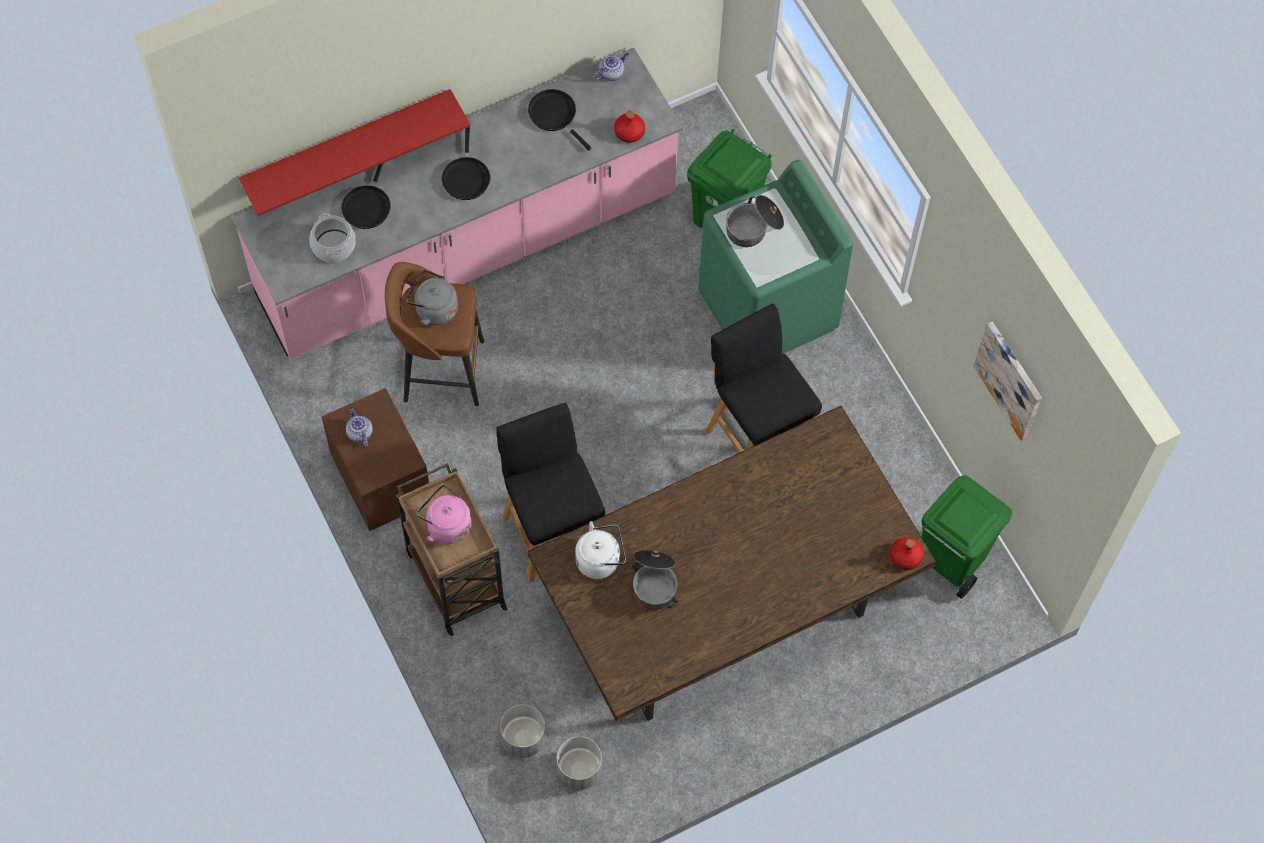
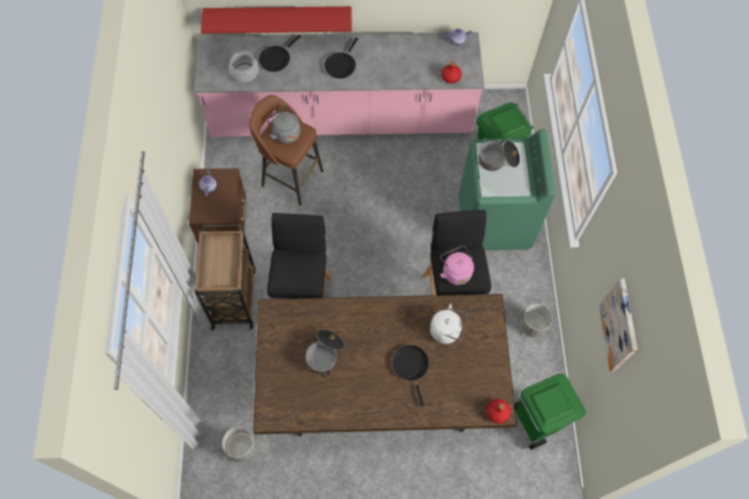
camera: 25 degrees right, 0 degrees up
(446, 525) = (219, 261): pink kettle -> pink kettle (455, 271)
(524, 739) = (219, 412): grey planter -> grey planter (533, 326)
(554, 115) = (411, 51): black frying pan -> black frying pan (411, 367)
(600, 560) = (299, 324): white kettle -> white kettle (447, 331)

